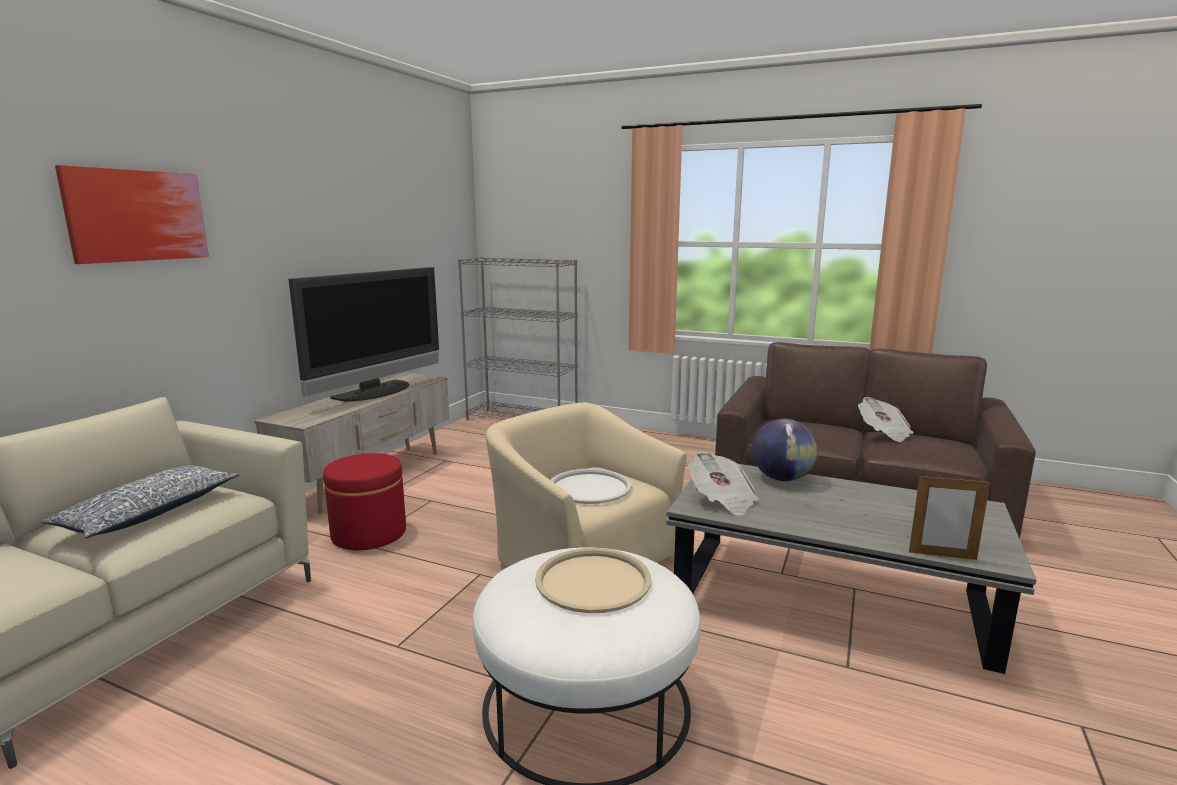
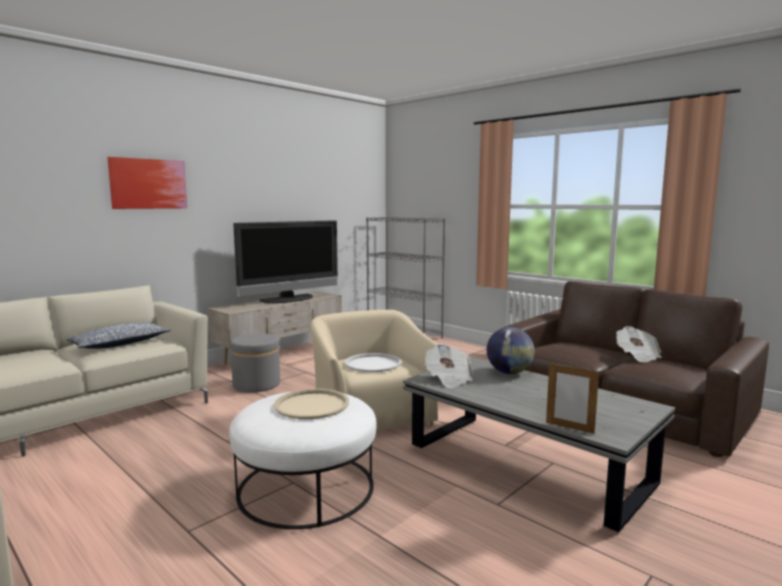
camera: 20 degrees right, 5 degrees down
(369, 534) = (256, 384): red ottoman -> grey ottoman

